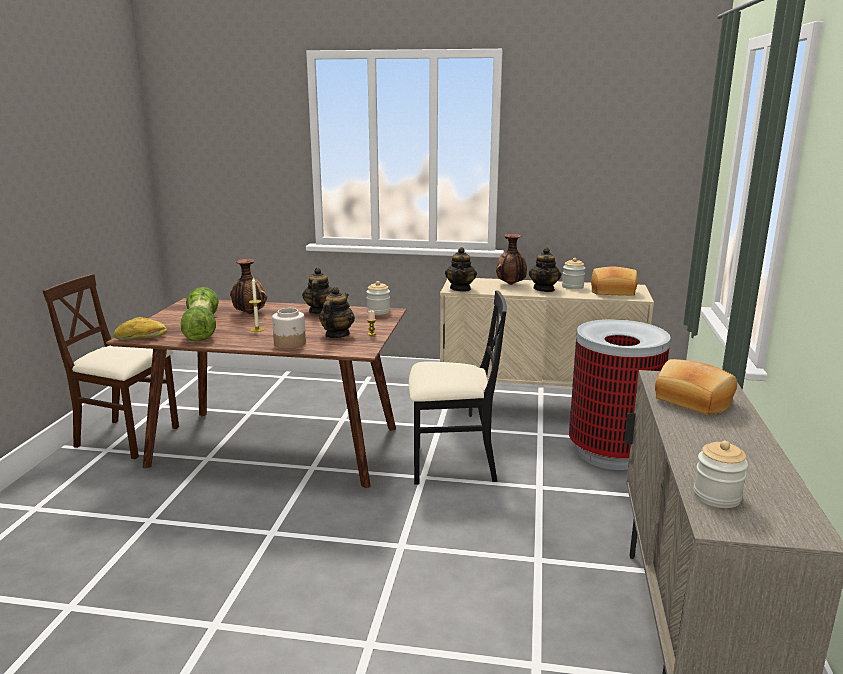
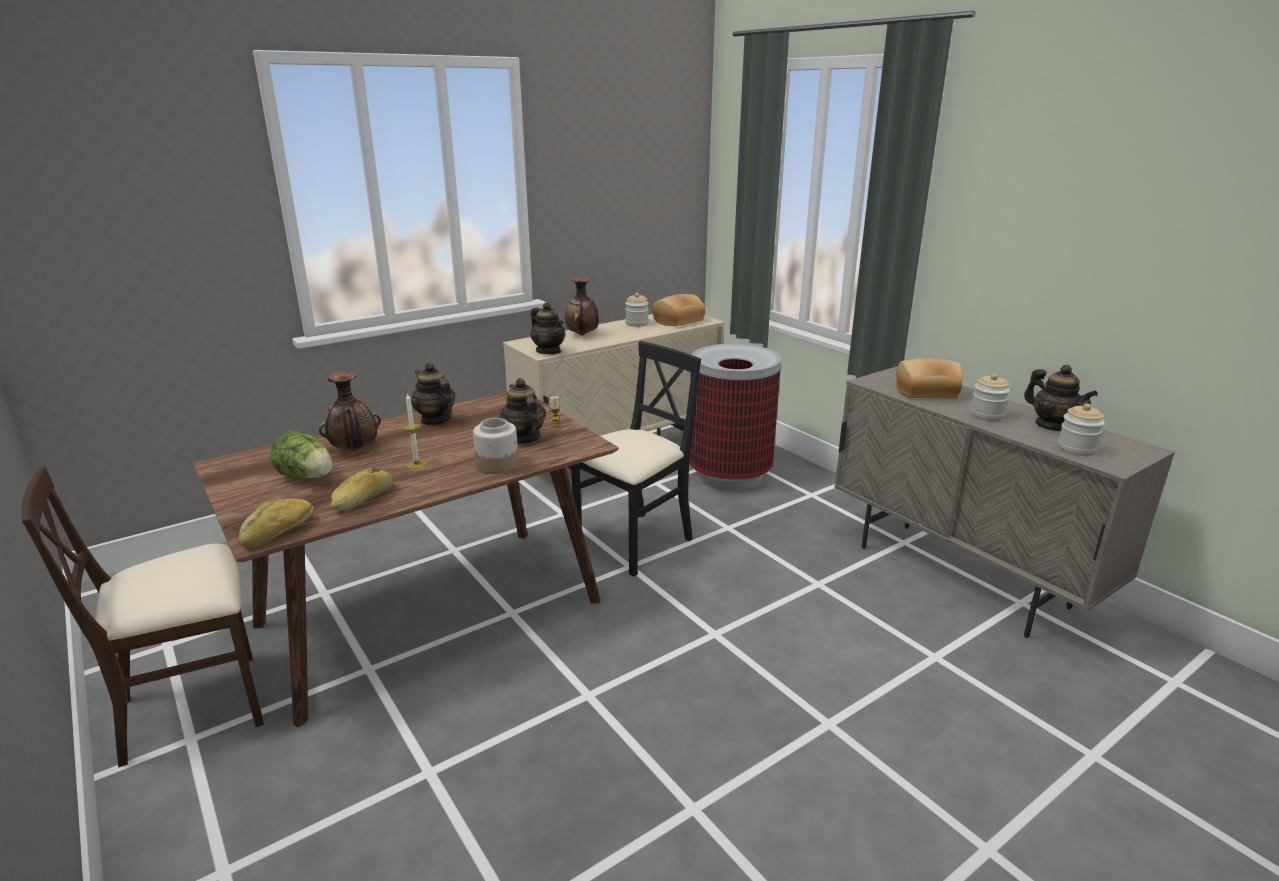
camera: 45 degrees left, 5 degrees up
(199, 337) = (364, 499): lettuce -> bread
(378, 311) = (502, 400): jar -> jar (986, 415)
(544, 289) = (621, 332): teapot -> teapot (1052, 426)

